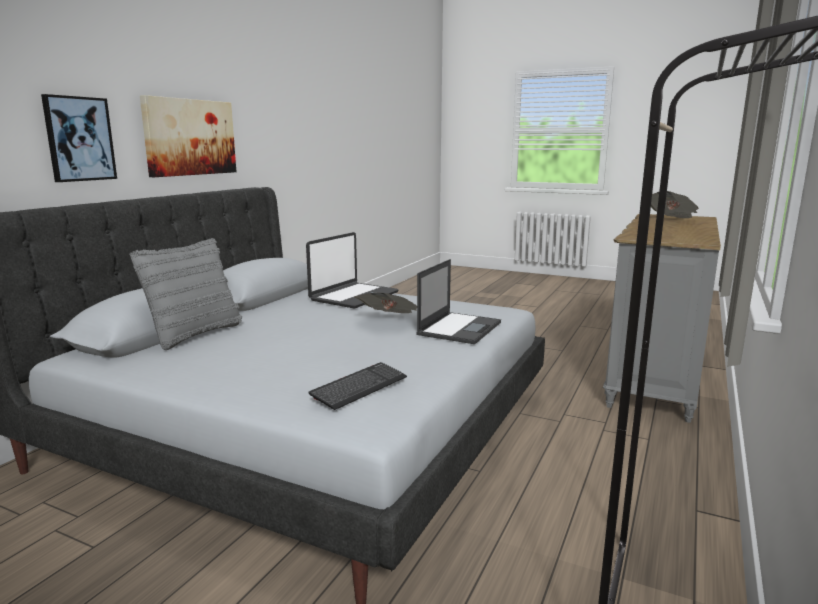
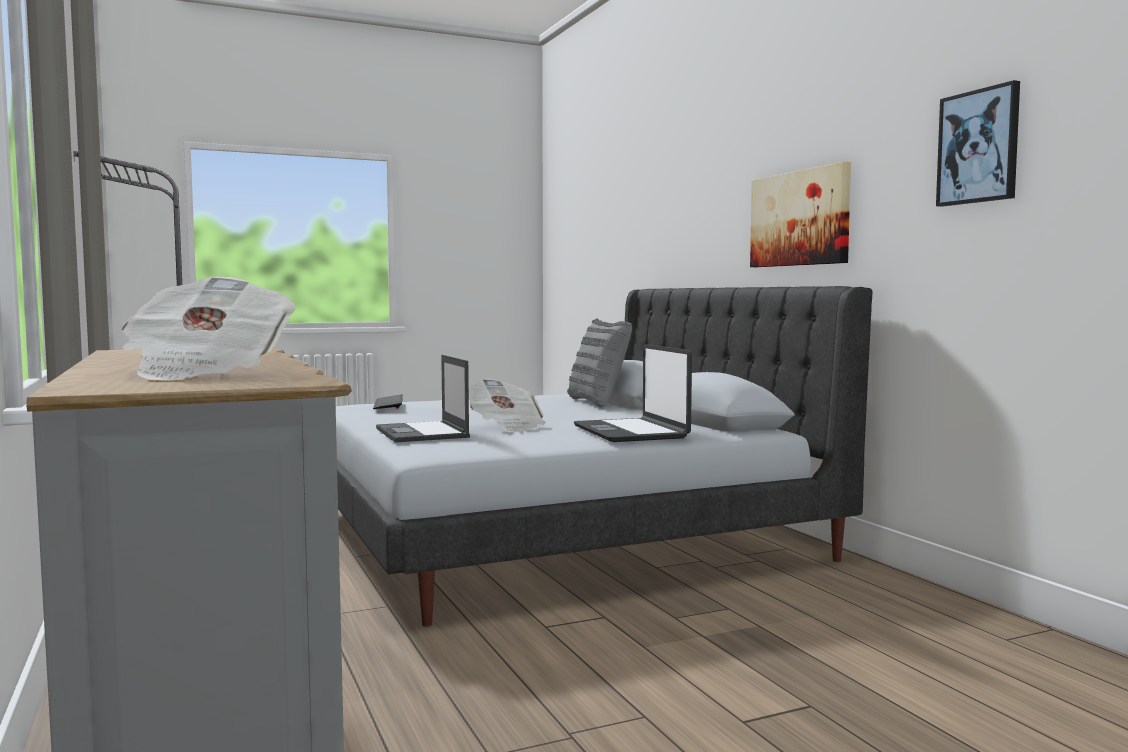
camera: 130 degrees right, 10 degrees down
(79, 139) = (714, 231): picture -> picture (979, 147)

